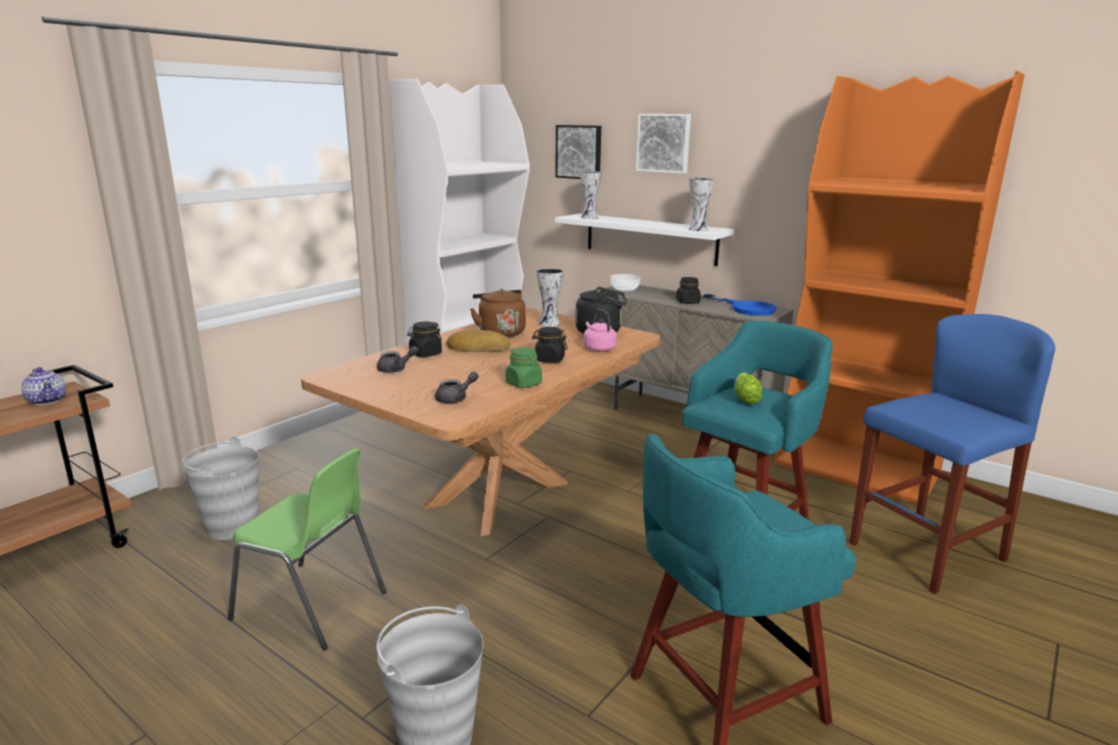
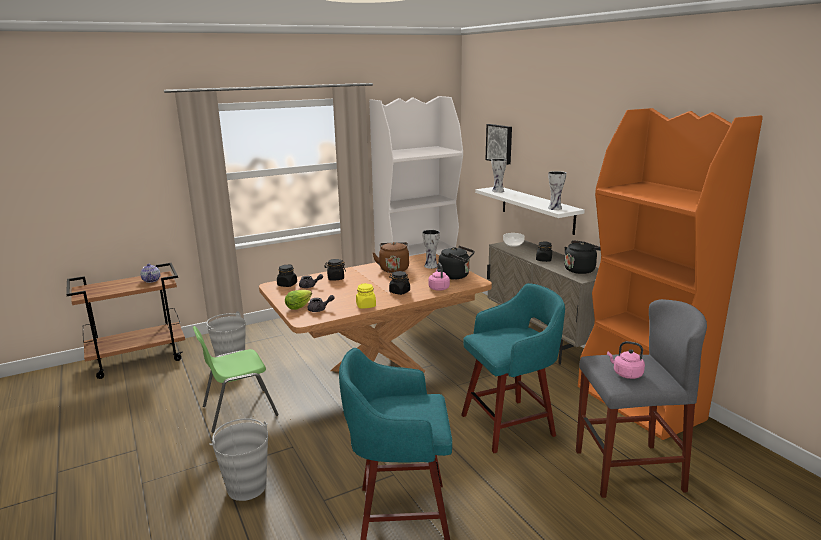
camera: 25 degrees right, 0 degrees up
(312, 606) = (238, 410): green chair -> green chair turned 105 degrees clockwise
(353, 371) = (287, 284): none -> black jar
(478, 348) = (368, 278): bread -> none
(524, 384) = (366, 305): green jar -> yellow jar
(664, 143) = (546, 142): picture -> none
(745, 398) = (506, 336): lettuce -> lettuce (300, 305)
(746, 308) = (580, 270): blue frying pan -> black kettle
(926, 551) = (628, 470): blue stool -> grey stool
(952, 417) = (626, 374): none -> pink kettle

